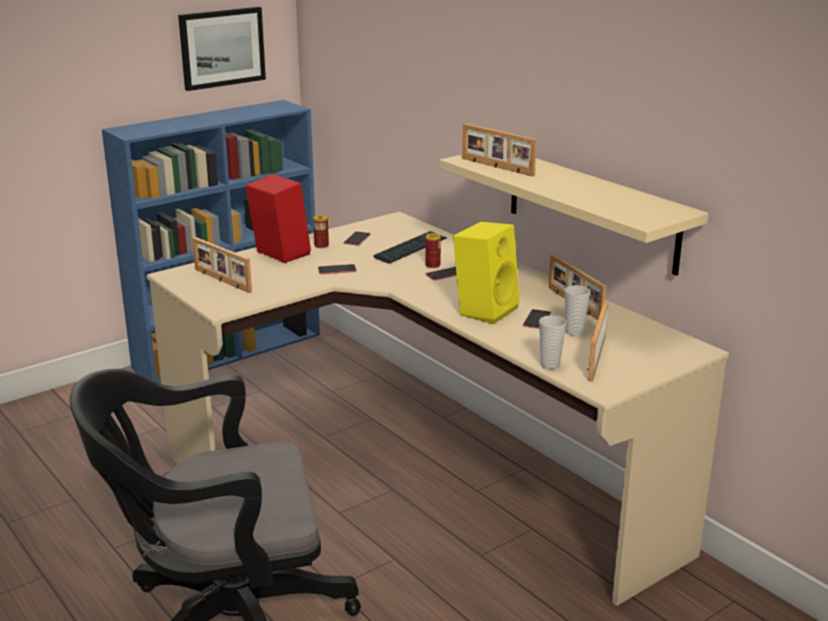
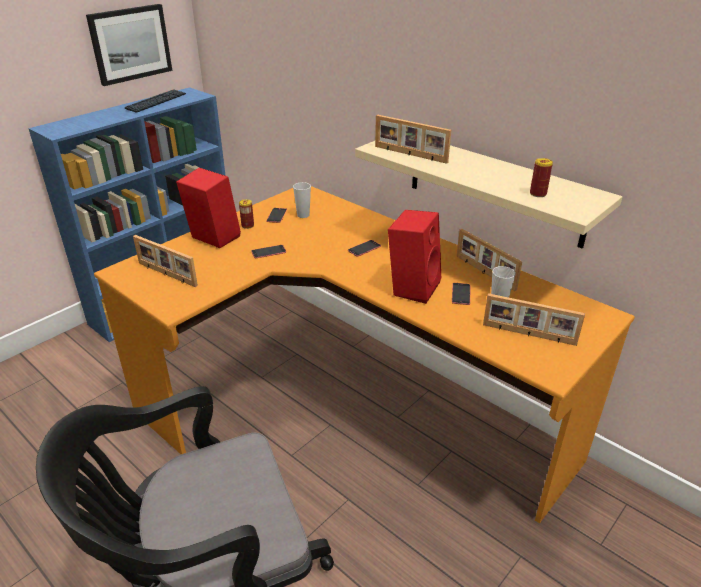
camera: 10 degrees left, 10 degrees up
(411, 248) = (326, 222): keyboard -> keyboard (156, 102)
(423, 473) = (350, 404): beige desk -> orange desk
(432, 265) = (350, 240): can -> can (538, 194)
(485, 310) = (412, 287): yellow speaker -> red speaker
(550, 365) = (493, 349): cup -> cup (303, 215)
(595, 357) = (528, 335): picture frame -> picture frame turned 75 degrees counterclockwise

